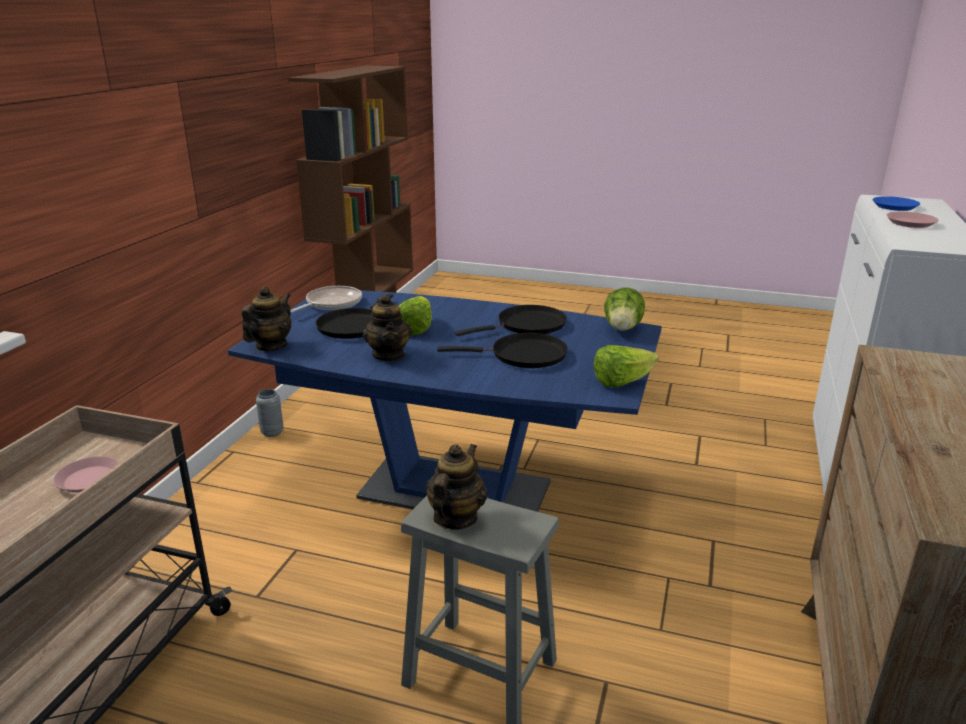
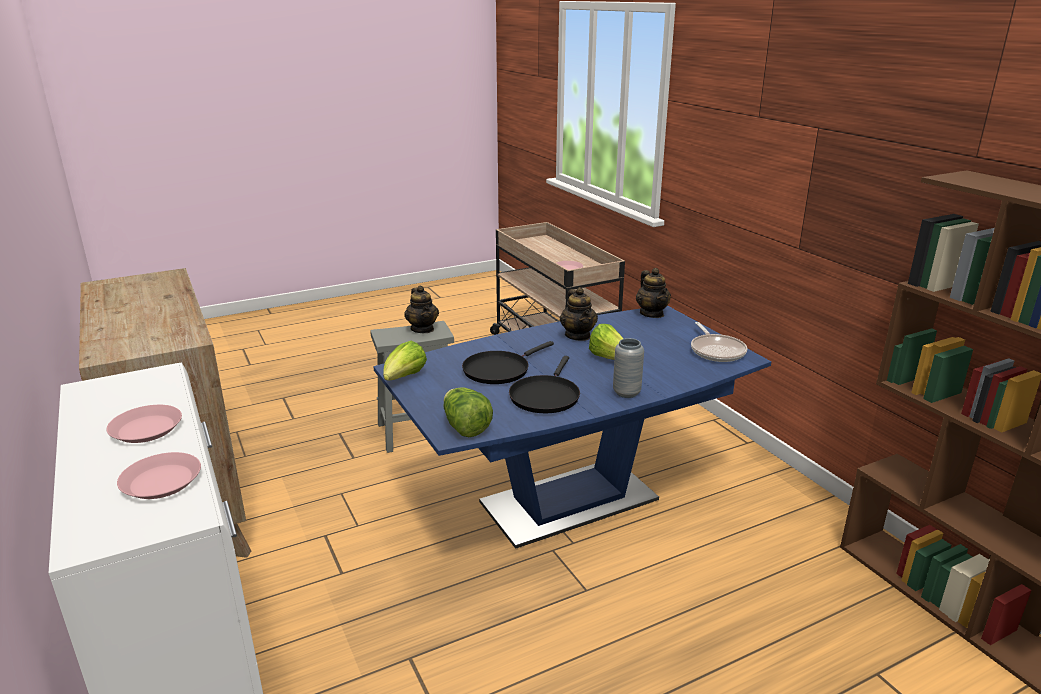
camera: 135 degrees right, 0 degrees up
(272, 432) = (764, 466): grey vase -> grey vase (626, 393)
(353, 326) = (651, 343): black frying pan -> none
(389, 355) = (578, 336): teapot -> teapot turned 135 degrees counterclockwise
(895, 207) = (161, 482): blue plate -> pink plate

